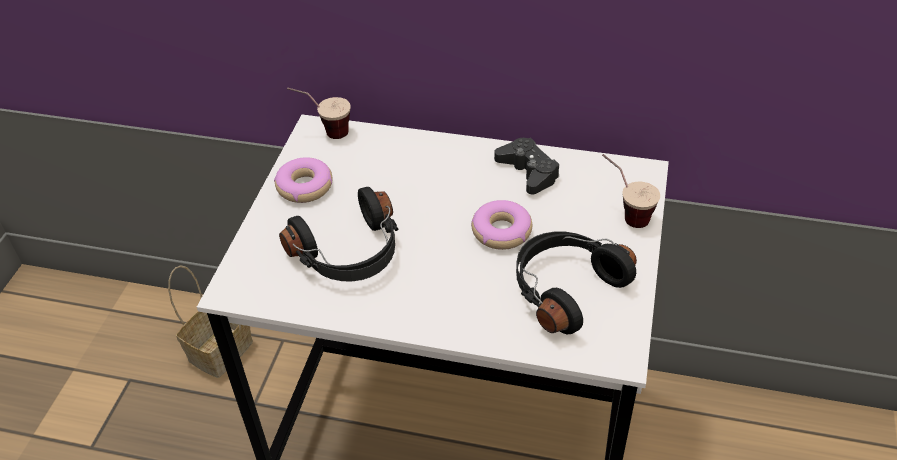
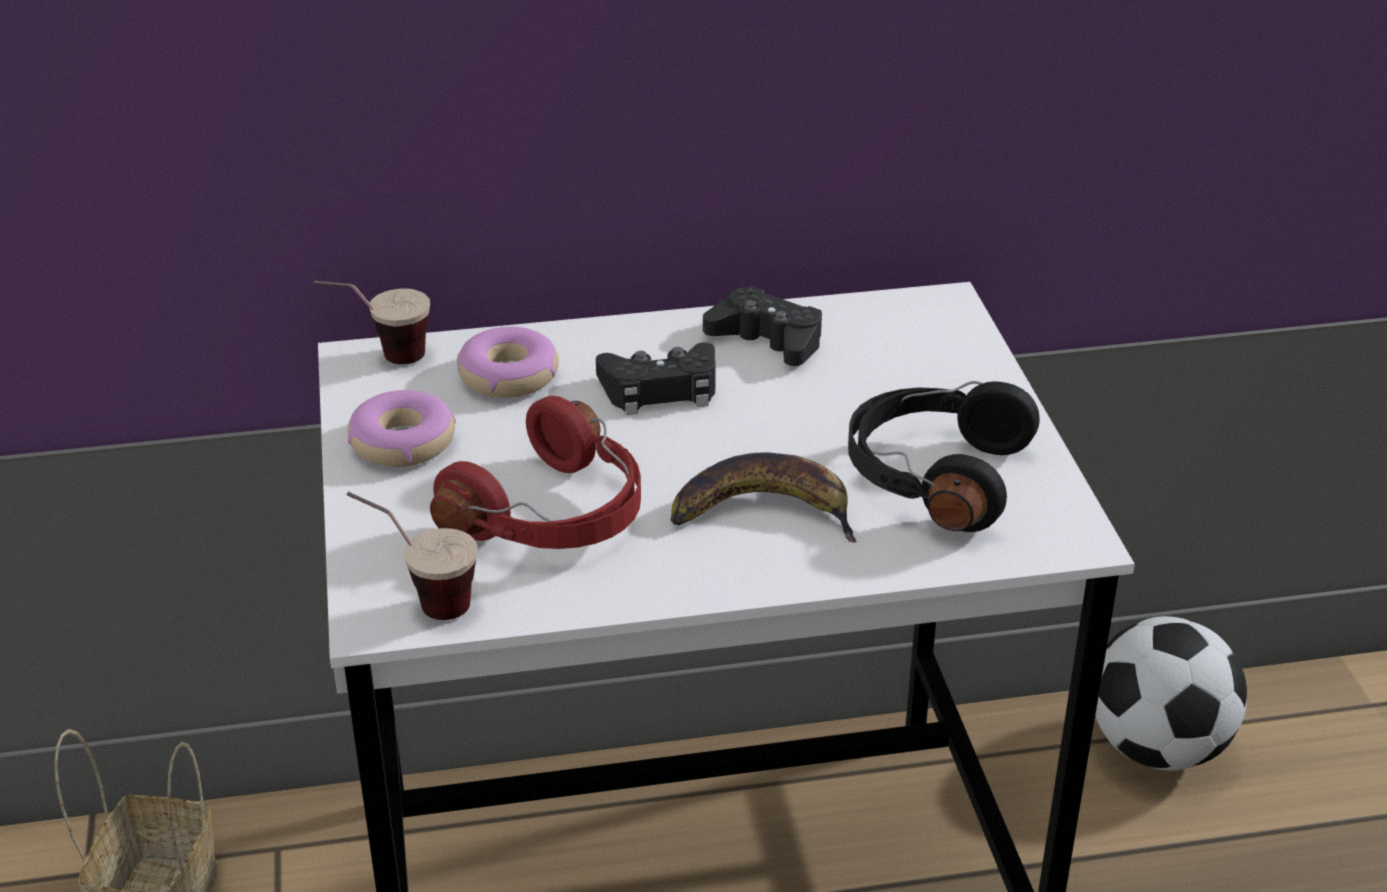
camera: 25 degrees left, 10 degrees down
(350, 254) = (554, 516): black headphones -> red headphones
(452, 189) = (660, 389): none -> black game controller
(458, 284) = (764, 512): none -> banana
(501, 231) = (782, 427): donut -> donut (508, 376)
(624, 213) = (952, 361): cup -> cup (418, 600)
(750, 431) = (1156, 748): none -> football

